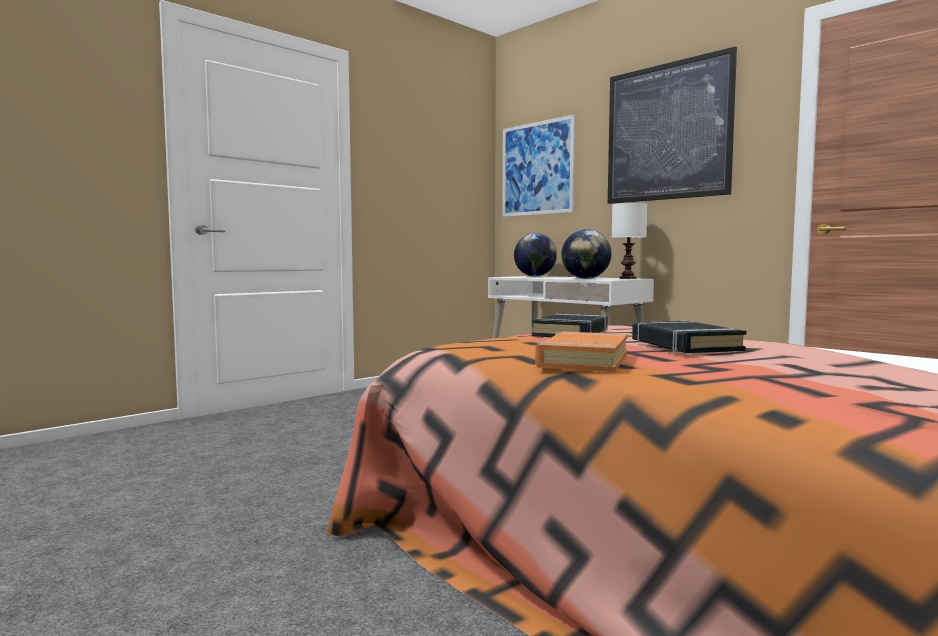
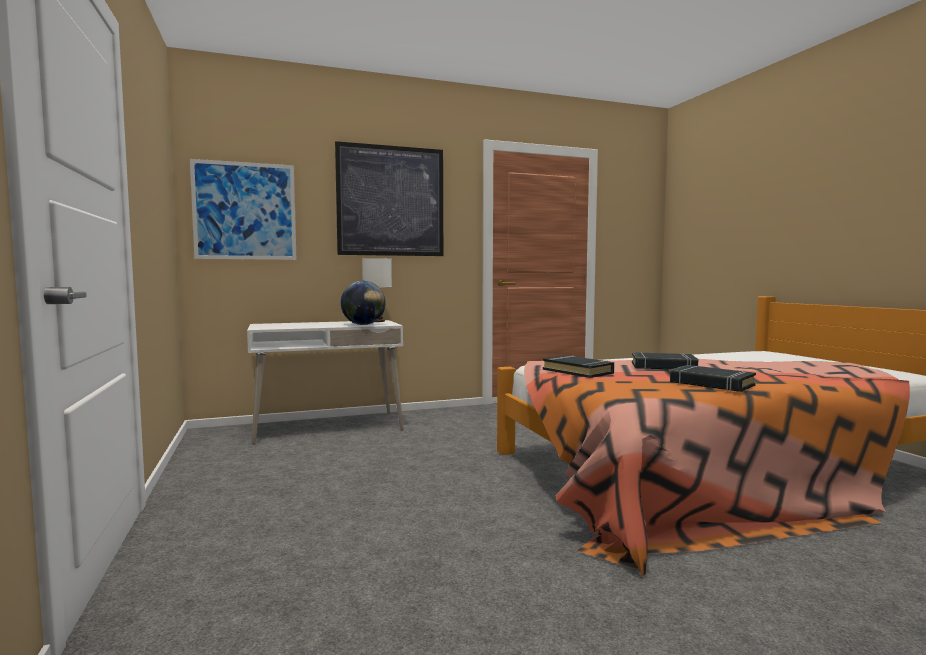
camera: 65 degrees left, 0 degrees up
(535, 276) = (273, 324): globe -> none
(583, 360) = (711, 384): orange book -> black book

